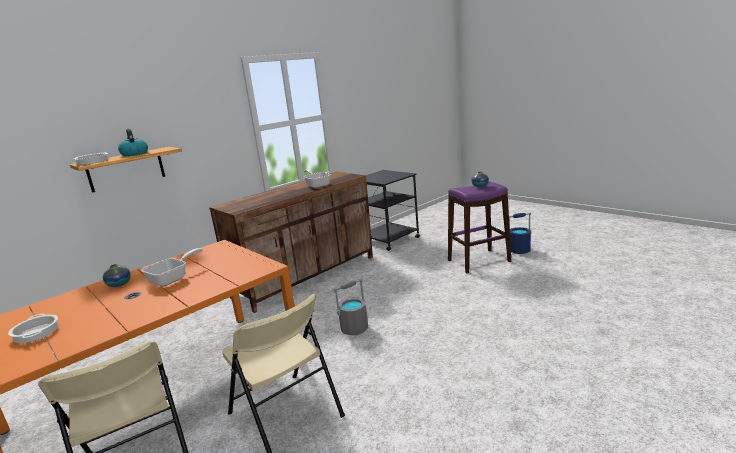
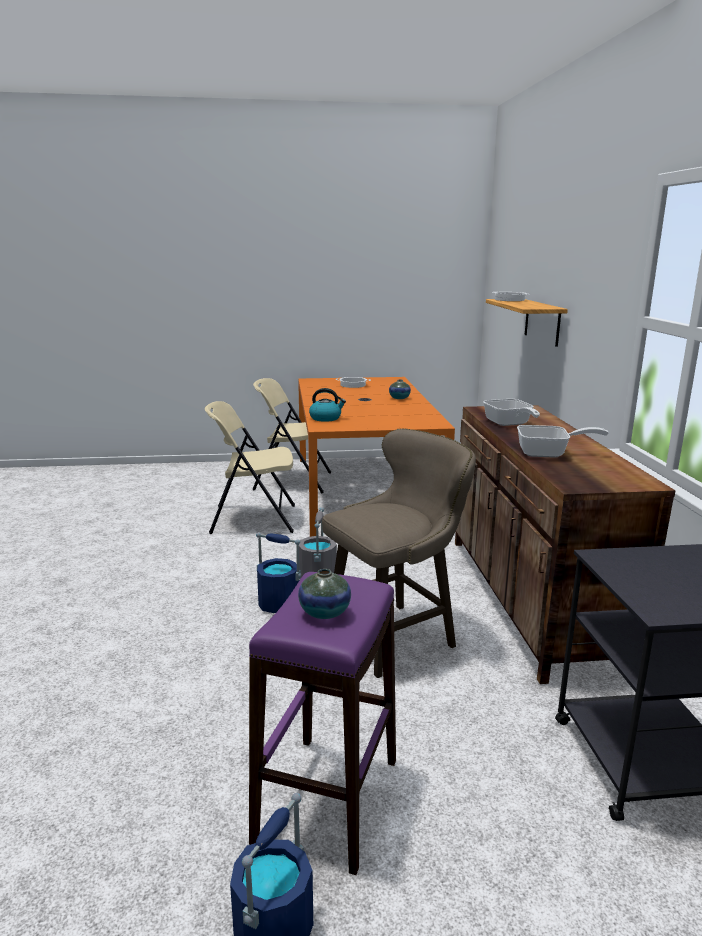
camera: 125 degrees right, 0 degrees up
(134, 154) = (529, 304): kettle -> kettle (326, 418)
(173, 278) = (373, 407): frying pan -> frying pan (509, 424)
(381, 286) = (395, 636): none -> beige stool
(398, 323) = (279, 604): none -> blue bucket

